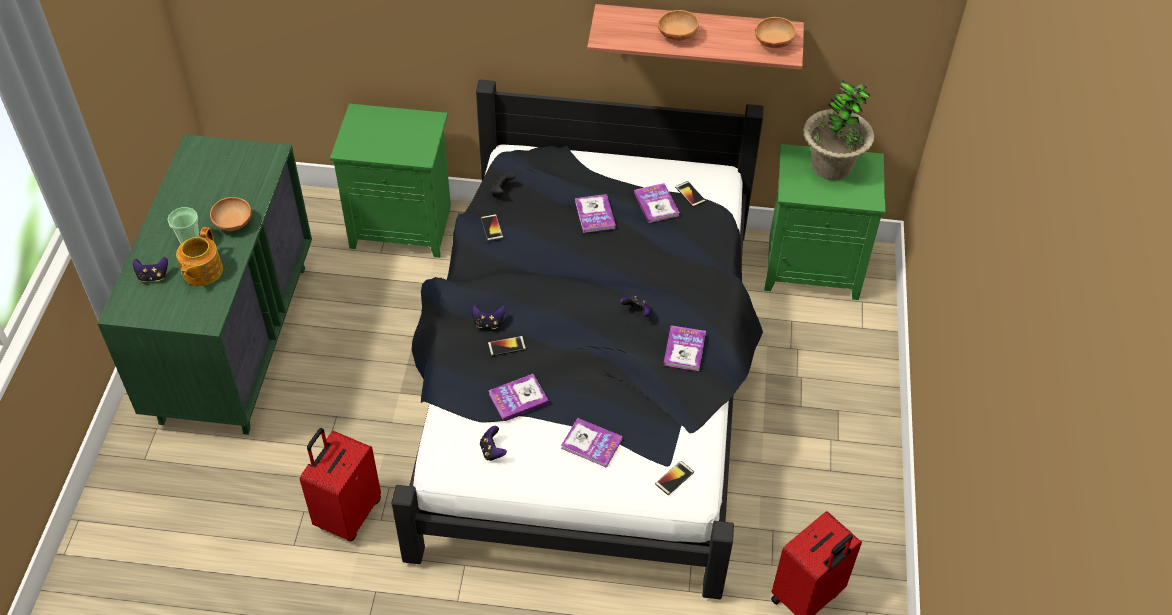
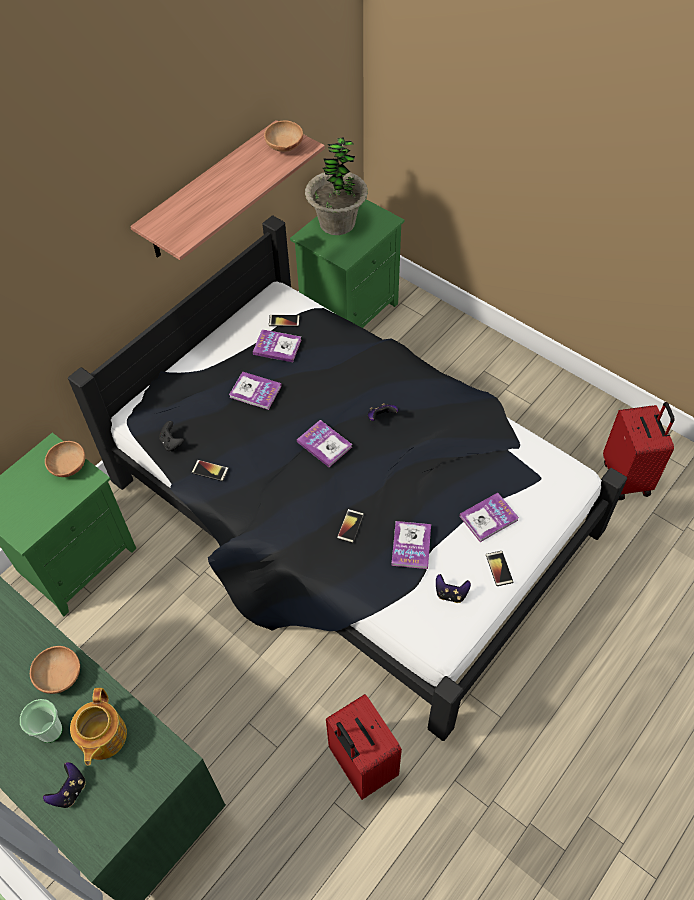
camera: 55 degrees left, 5 degrees up
(201, 271) = (102, 737): teapot -> teapot turned 45 degrees clockwise
(488, 323) = (315, 527): game controller -> none
(674, 478) = (555, 480): phone -> phone (499, 568)
(676, 36) = (221, 196): brown bowl -> brown bowl (68, 467)
(684, 349) = (438, 407): book -> book (324, 444)

